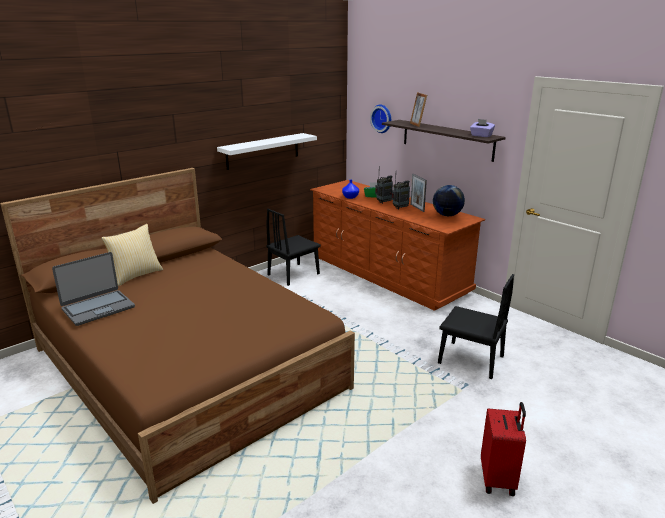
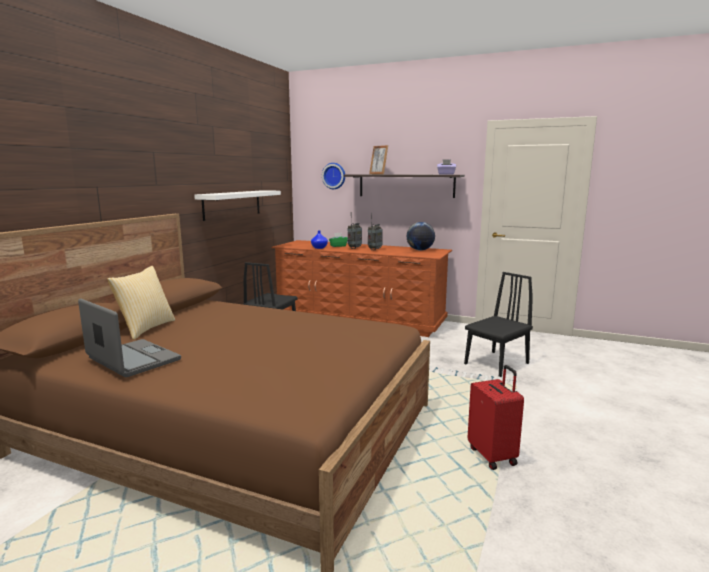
camera: 25 degrees left, 10 degrees down
(98, 308) = (132, 359): laptop -> laptop turned 75 degrees counterclockwise
(417, 208) = (388, 248): picture frame -> none
(470, 359) = (496, 363): black chair -> black chair turned 45 degrees counterclockwise
(498, 479) = (621, 439): red suitcase -> red suitcase (493, 456)

